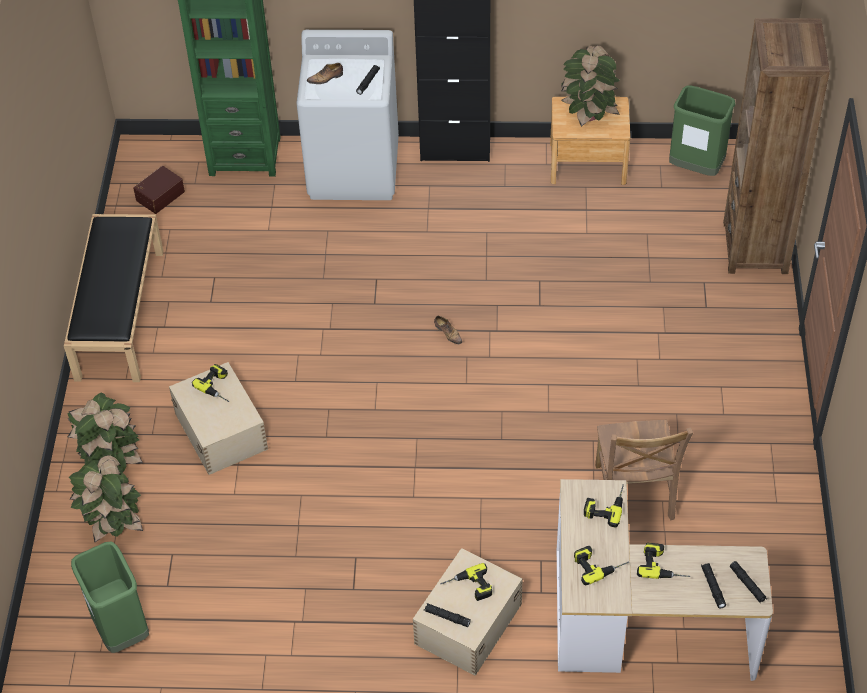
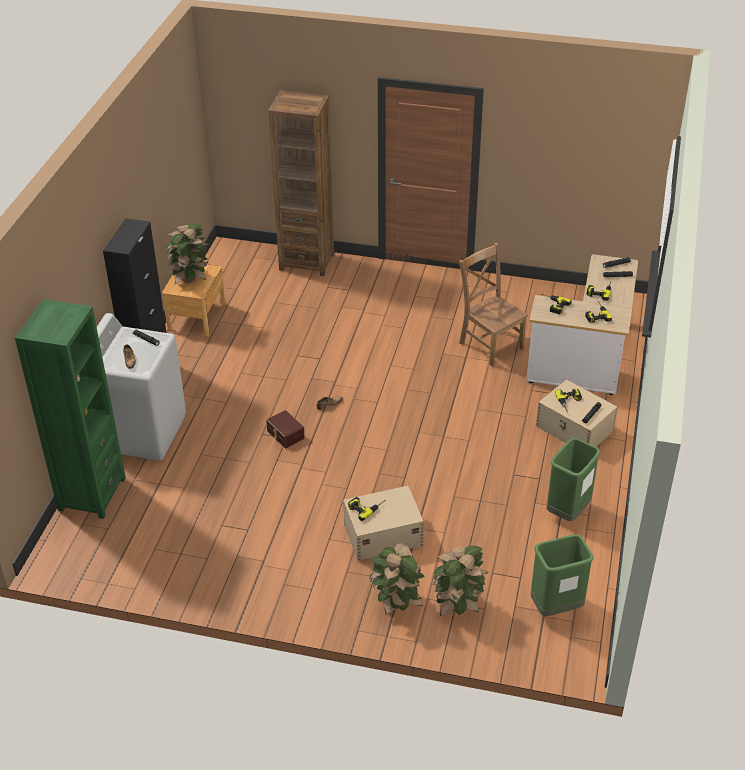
camera: 80 degrees left, 10 degrees down
(119, 313) = (237, 589): black bench -> none
(159, 195) = (110, 552): brown storage box -> brown storage box (285, 435)
(634, 495) = (489, 344): brown chair -> brown chair turned 135 degrees counterclockwise
(695, 168) = (226, 272): green trash can -> green trash can (568, 511)

